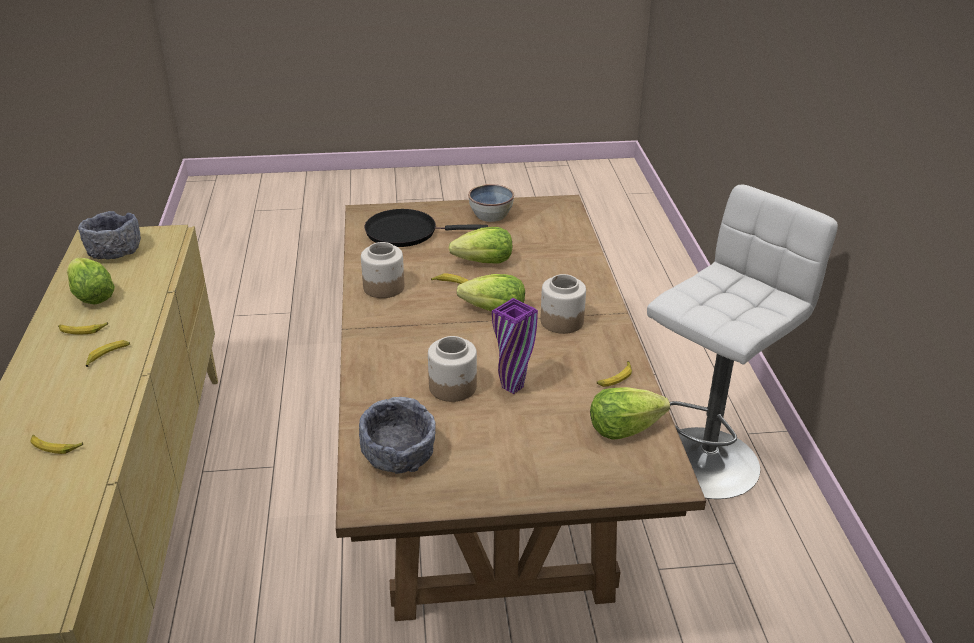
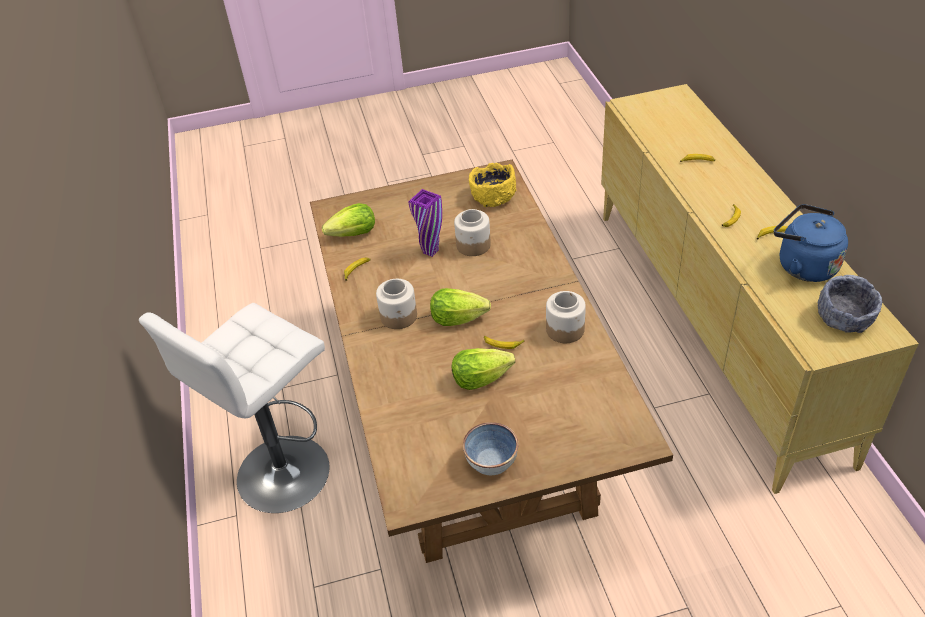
camera: 175 degrees right, 10 degrees up
(92, 296) = (803, 265): lettuce -> blue kettle
(399, 455) = (493, 197): grey bowl -> yellow bowl
(406, 232) = (577, 413): black frying pan -> none

